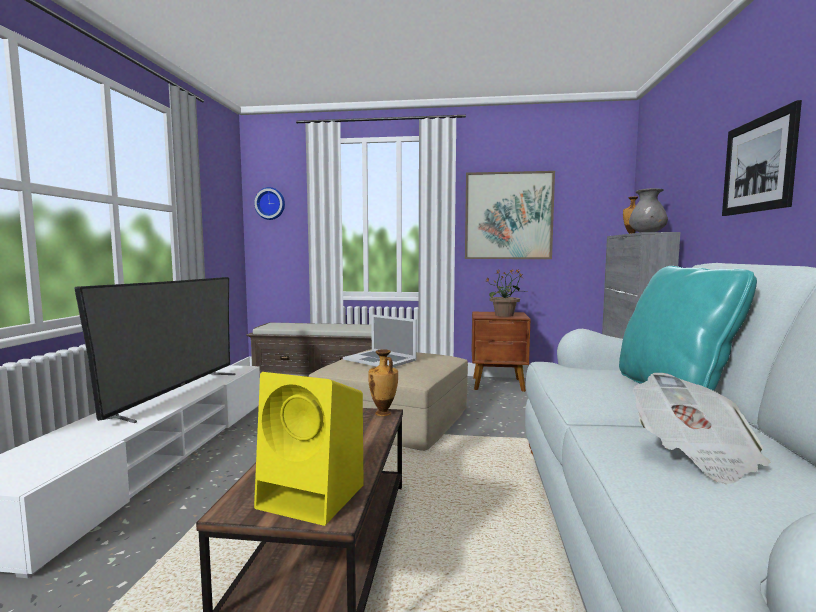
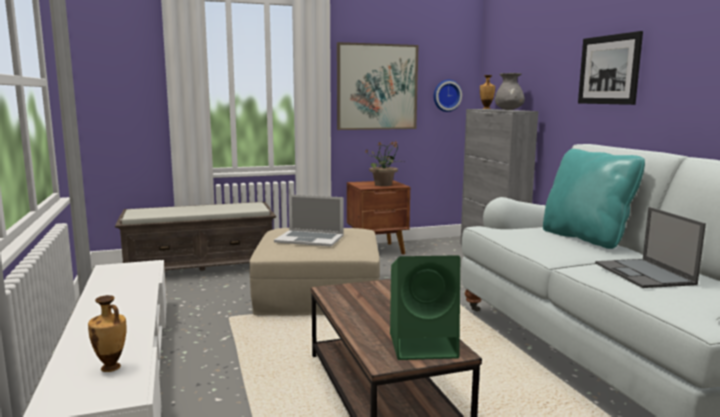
camera: 25 degrees left, 5 degrees up
(176, 394) = (123, 299): television -> none
(270, 203) = (112, 67): wall clock -> wall clock (446, 95)
(314, 496) = (425, 345): yellow speaker -> green speaker
(383, 414) = (381, 284): vase -> vase (111, 368)
(694, 454) = (644, 274): newspaper -> laptop

